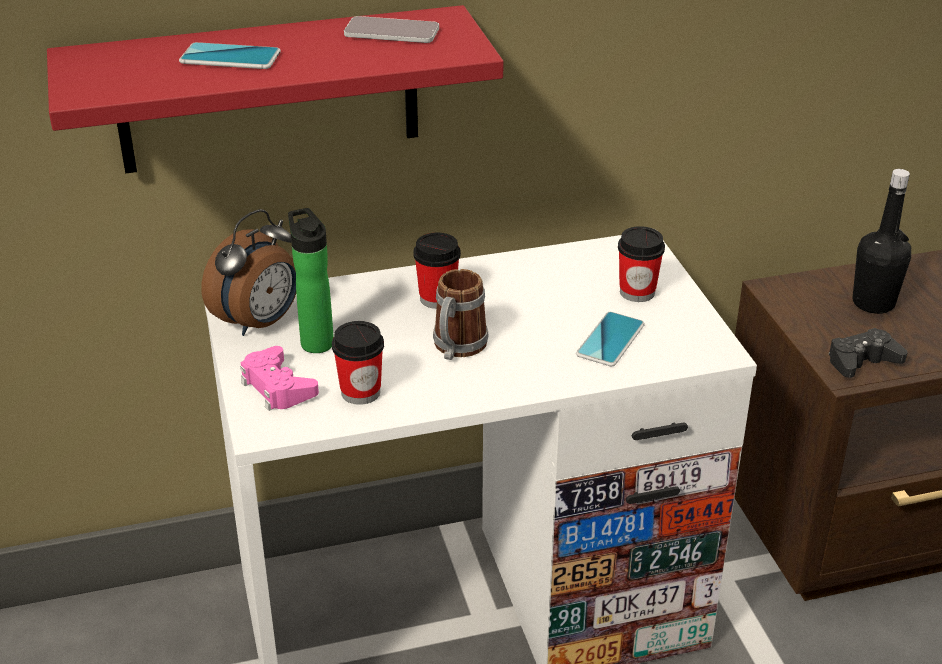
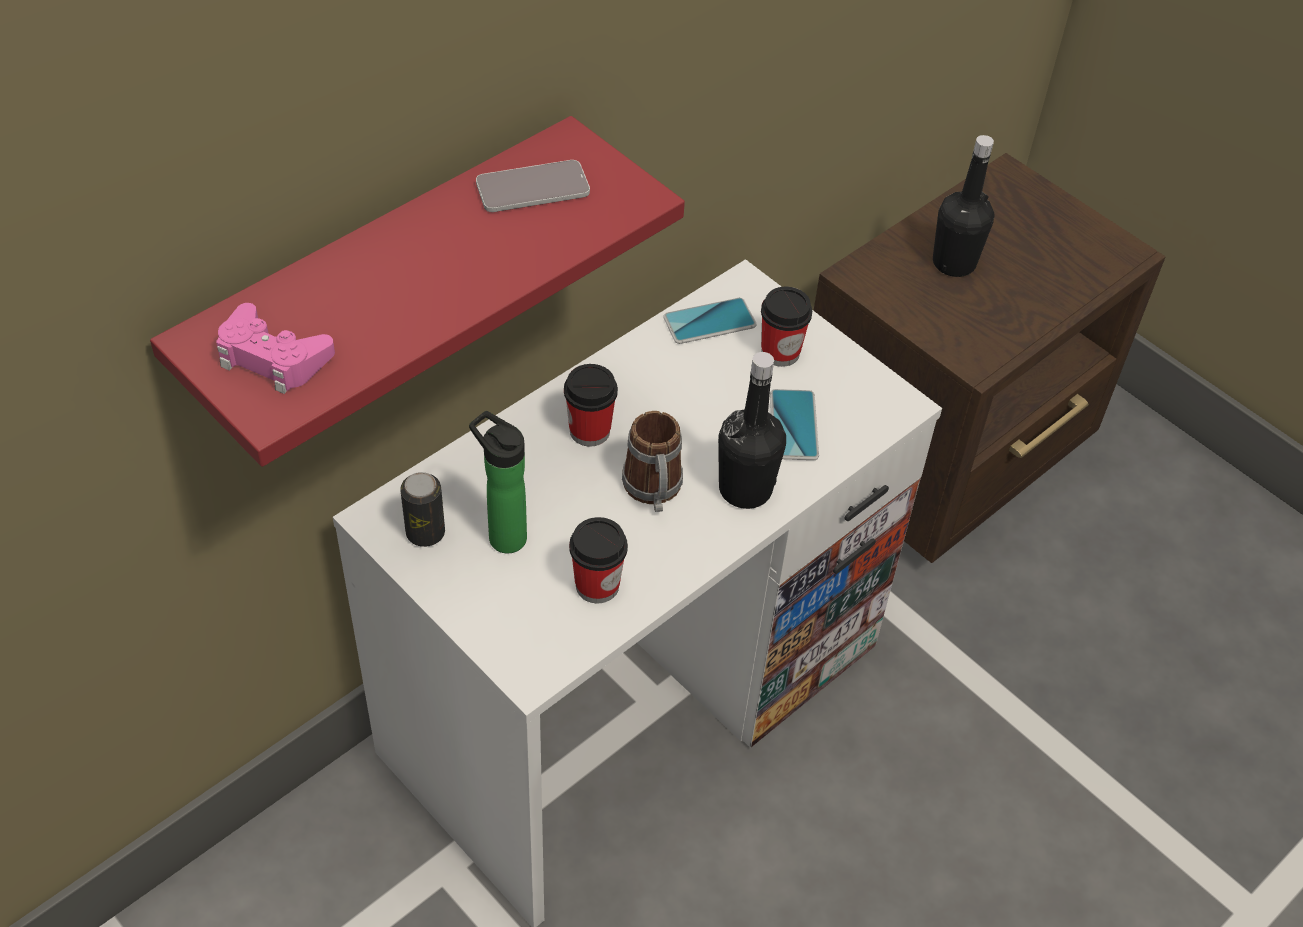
camera: 30 degrees left, 15 degrees up
(230, 57) = (389, 289): phone -> phone (709, 322)
(260, 323) = (425, 533): alarm clock -> can
(277, 387) = (507, 611): pink game controller -> pink game controller (272, 357)
(534, 368) = (745, 489): none -> black bottle
(862, 361) = (982, 341): black game controller -> none

